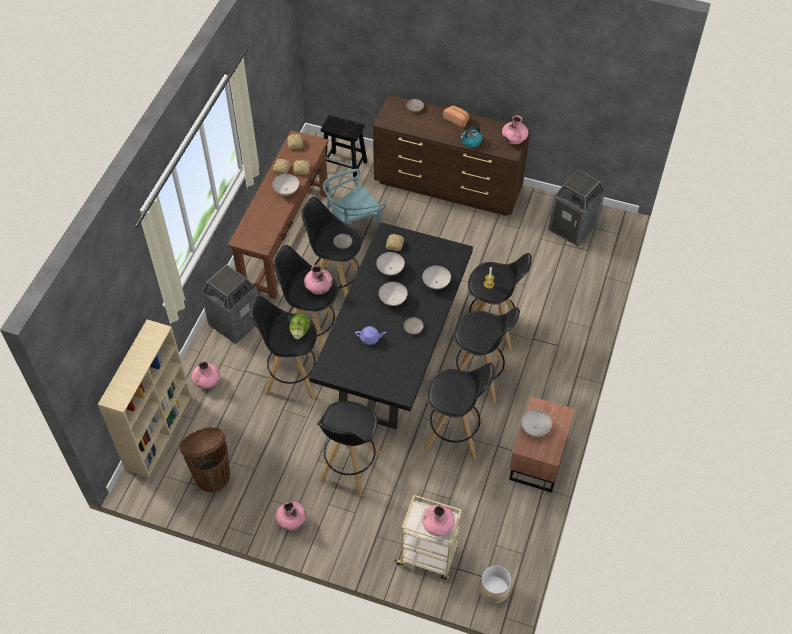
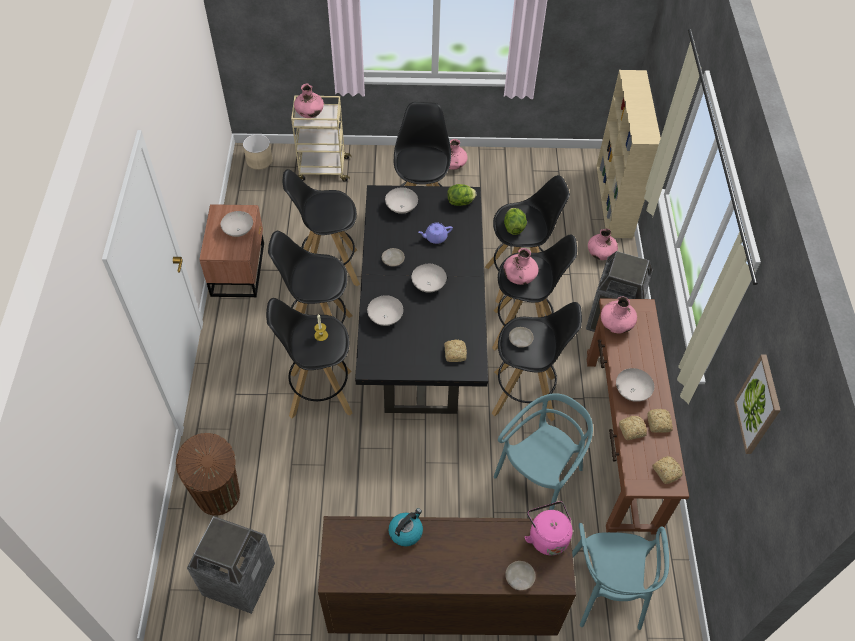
camera: 160 degrees right, 0 degrees up
(212, 475) = (542, 180): brown trash can -> brown trash can (219, 496)
(261, 61) = (758, 405): none -> picture
(333, 366) = (461, 202): none -> lettuce
(345, 166) = (607, 590): black stool -> turquoise chair
(390, 120) = (547, 536): none -> pink kettle
(390, 269) = (447, 320): white bowl -> white bowl (402, 208)
(457, 120) = (443, 571): bread -> none
(513, 140) = (339, 556): pink vase -> pink vase (616, 325)

